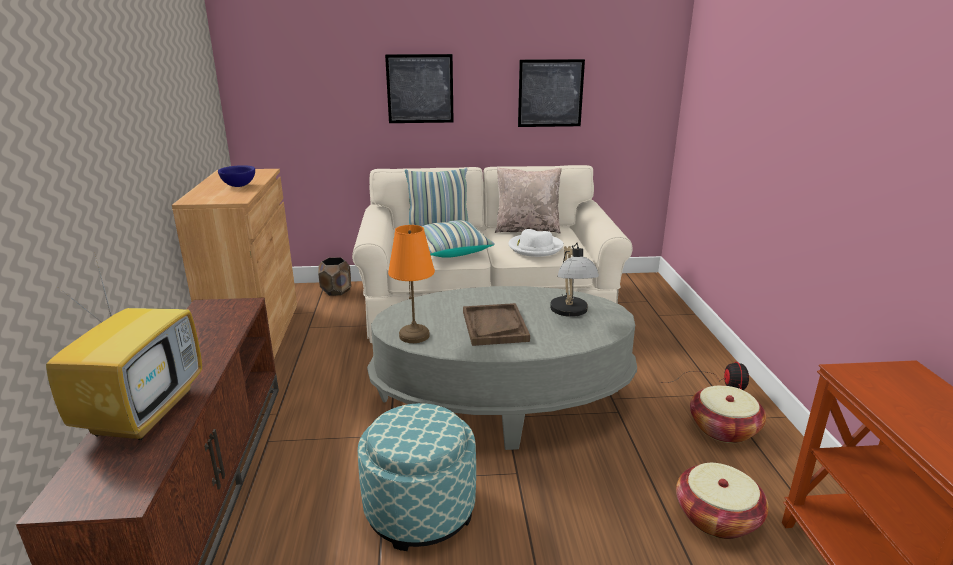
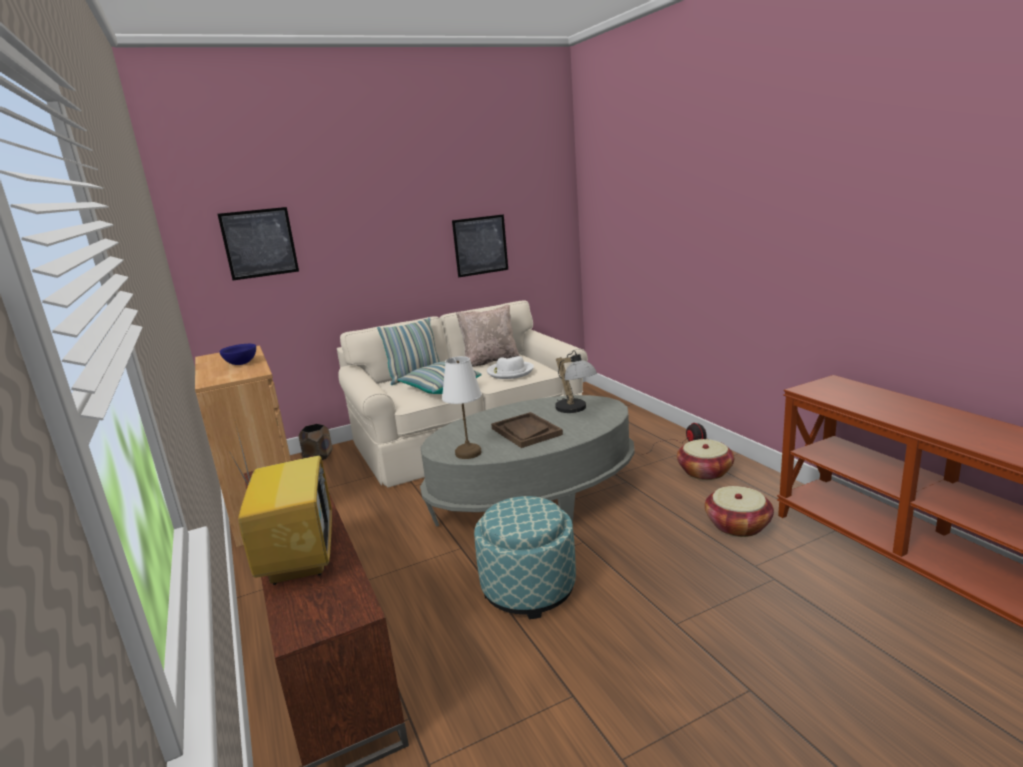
camera: 20 degrees left, 5 degrees down
(414, 335) = (468, 453): orange table lamp -> white table lamp
(420, 89) = (370, 255): picture -> picture (259, 243)

